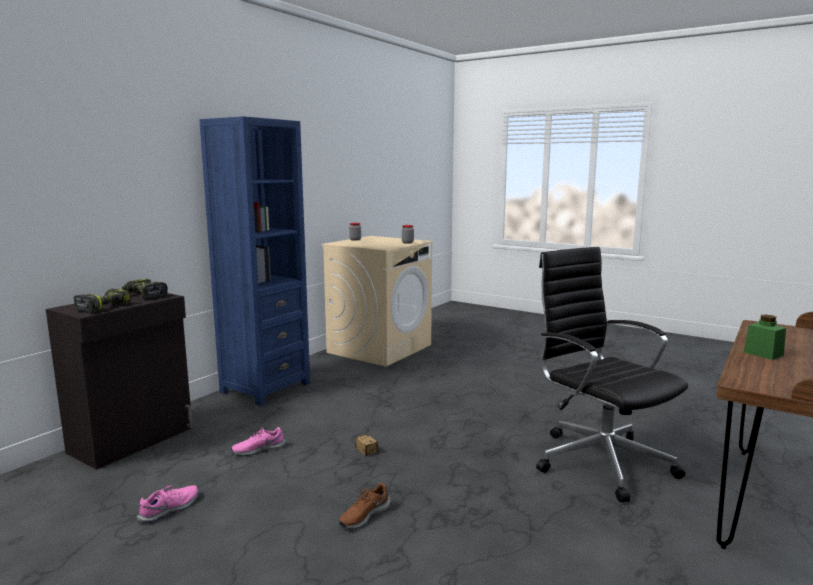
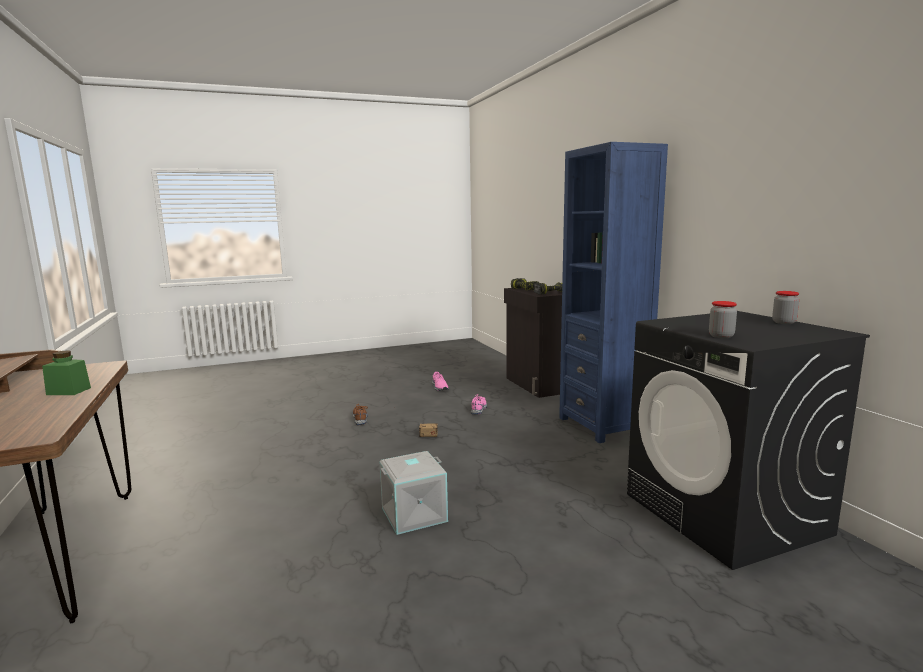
camera: 125 degrees right, 0 degrees up
(380, 348) = (725, 514): beige washing machine -> black washing machine
(499, 409) = (414, 515): none -> grey storage box
(600, 460) = (254, 515): black office chair -> none

